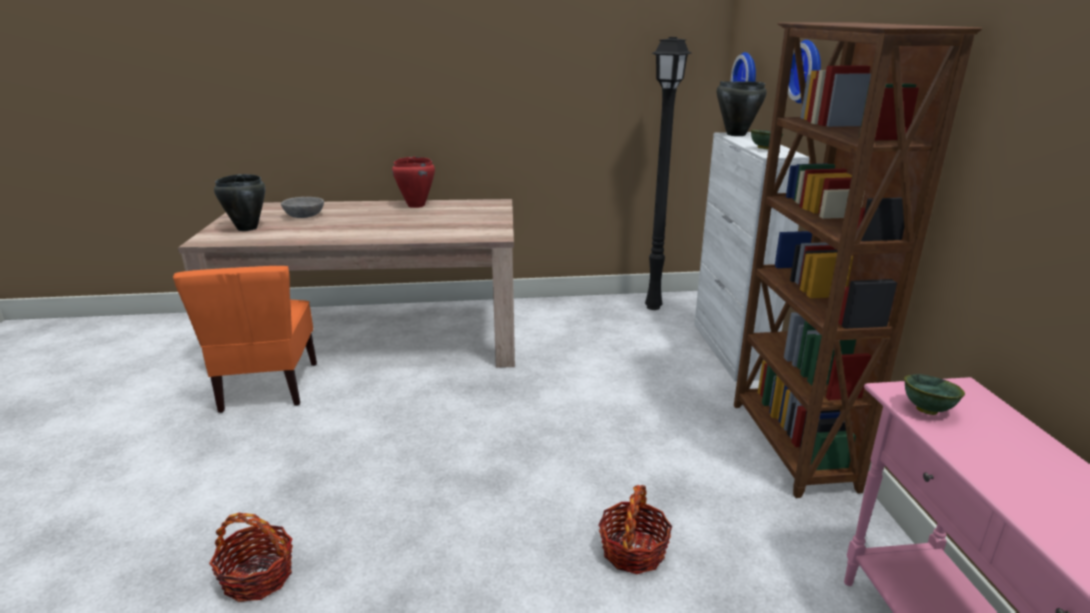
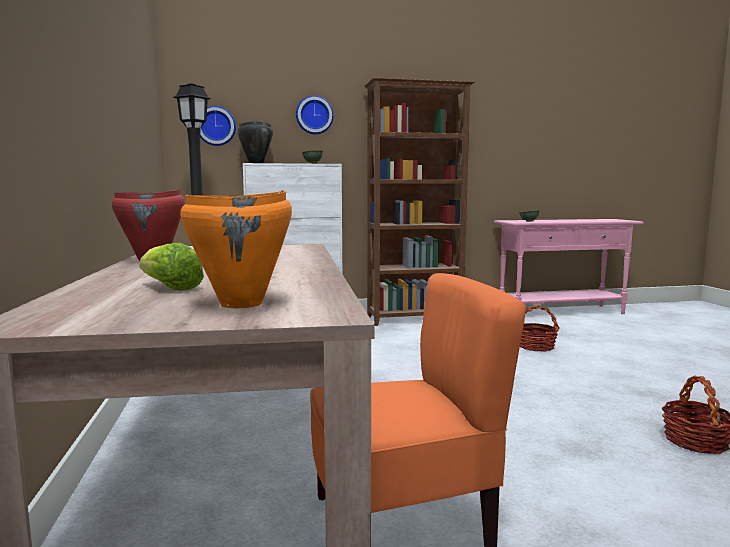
camera: 95 degrees left, 15 degrees down
(247, 228) = (242, 304): black cooking pot -> orange cooking pot
(304, 216) = (170, 288): grey bowl -> lettuce

